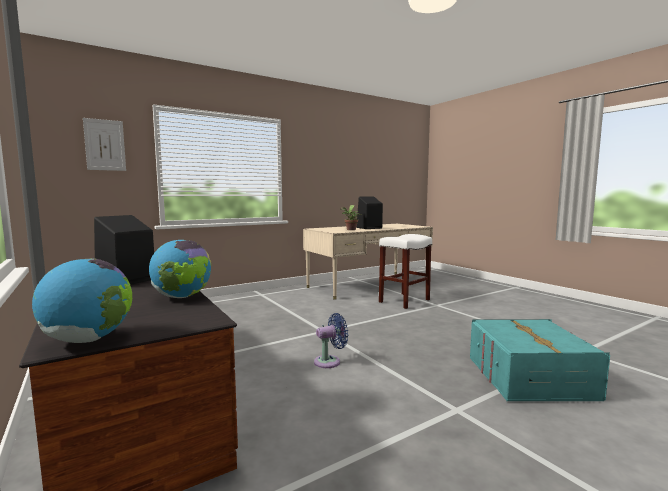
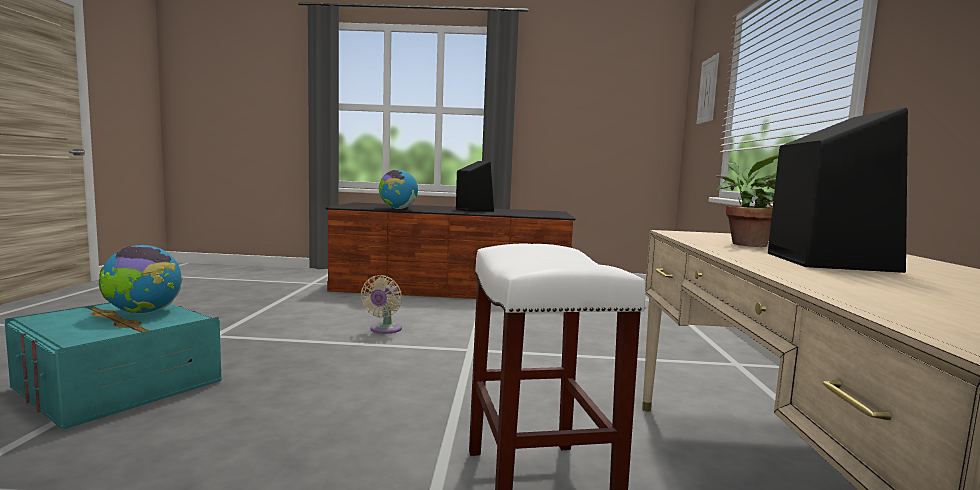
camera: 125 degrees right, 0 degrees up
(88, 340) = (359, 203): globe -> globe (143, 313)
(330, 361) = (384, 330): blue fan -> beige fan

